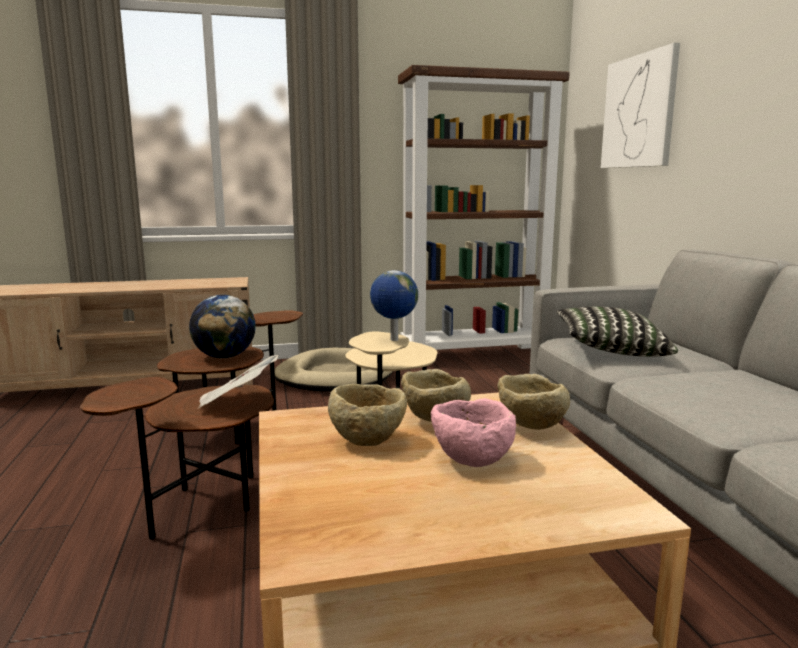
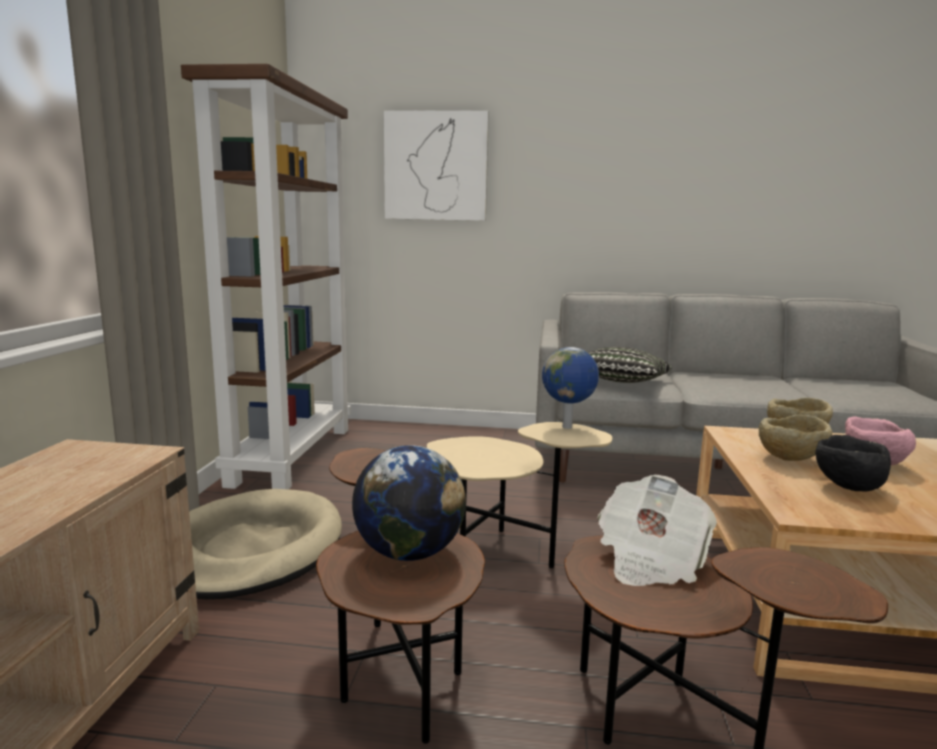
camera: 70 degrees left, 0 degrees up
(368, 440) = (847, 487): beige bowl -> black bowl

